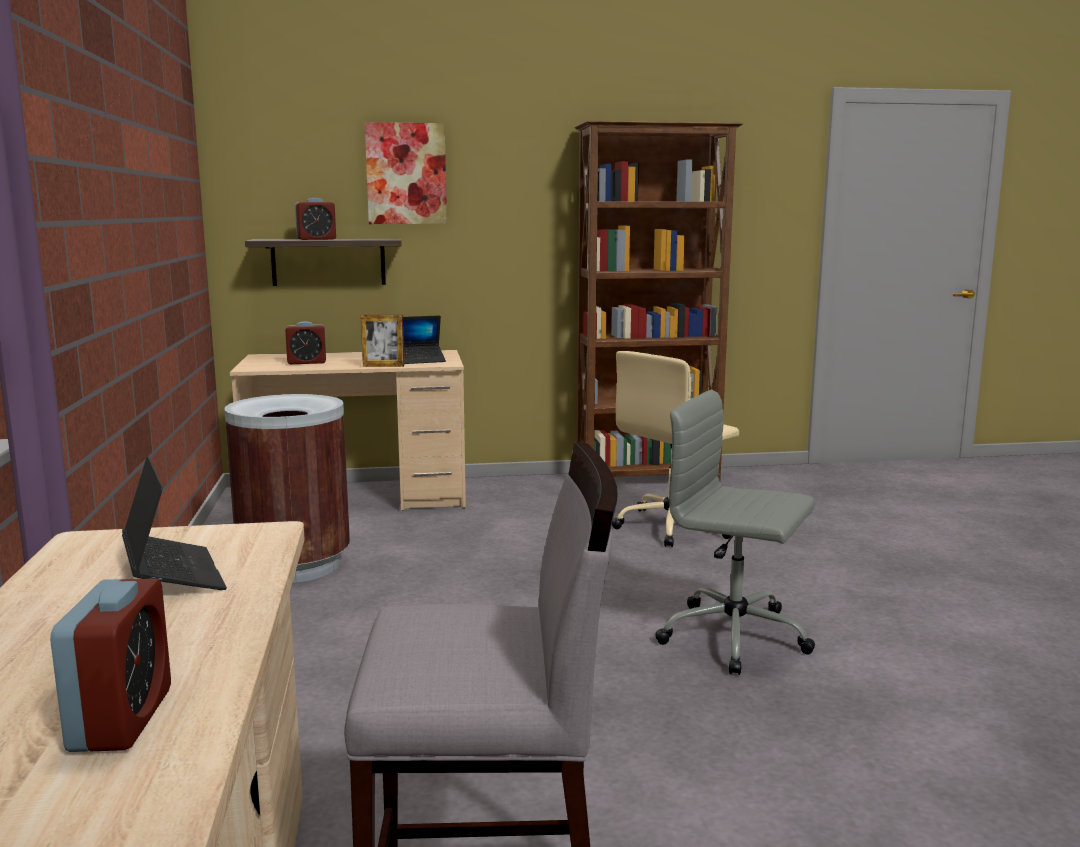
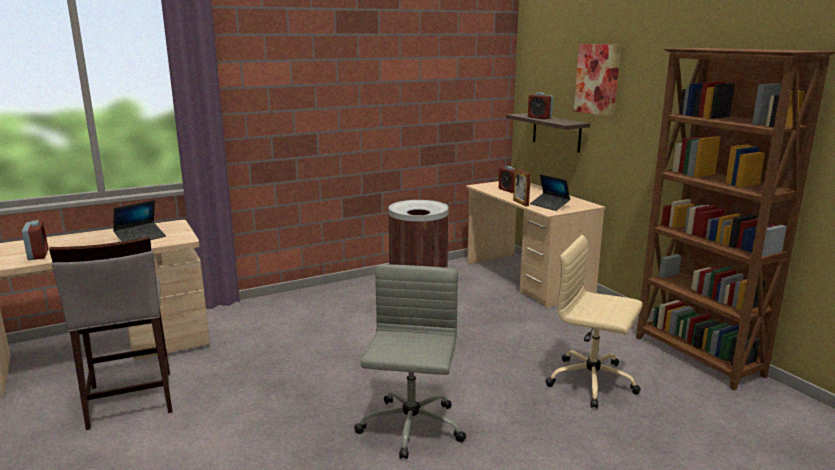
camera: 70 degrees right, 5 degrees up
(121, 719) = (38, 255): alarm clock -> alarm clock turned 90 degrees counterclockwise

